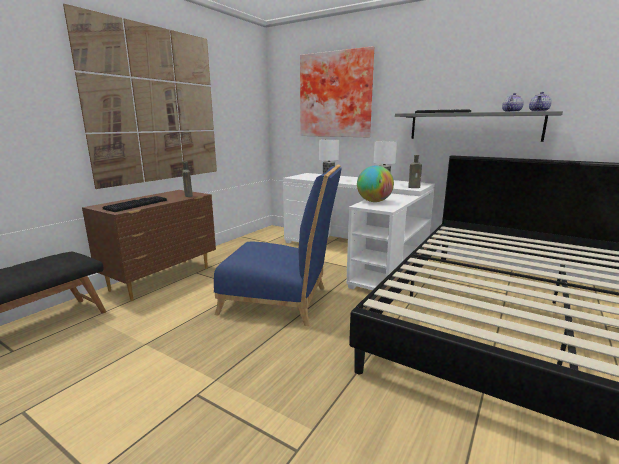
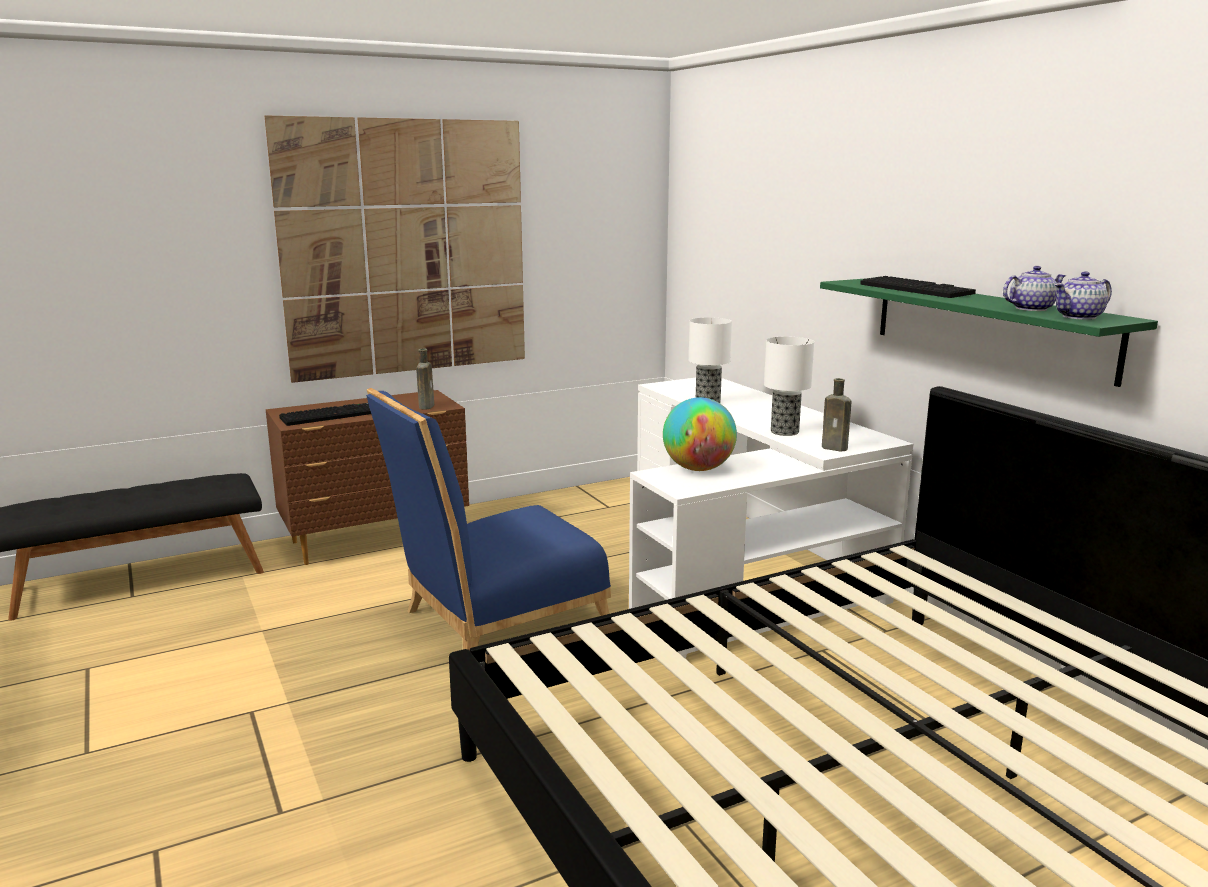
camera: 30 degrees right, 0 degrees up
(281, 301) = (495, 621): blue chair -> blue chair turned 105 degrees clockwise
(336, 95) = (765, 221): picture -> none
(473, 126) = (988, 326): grey shelf -> green shelf

